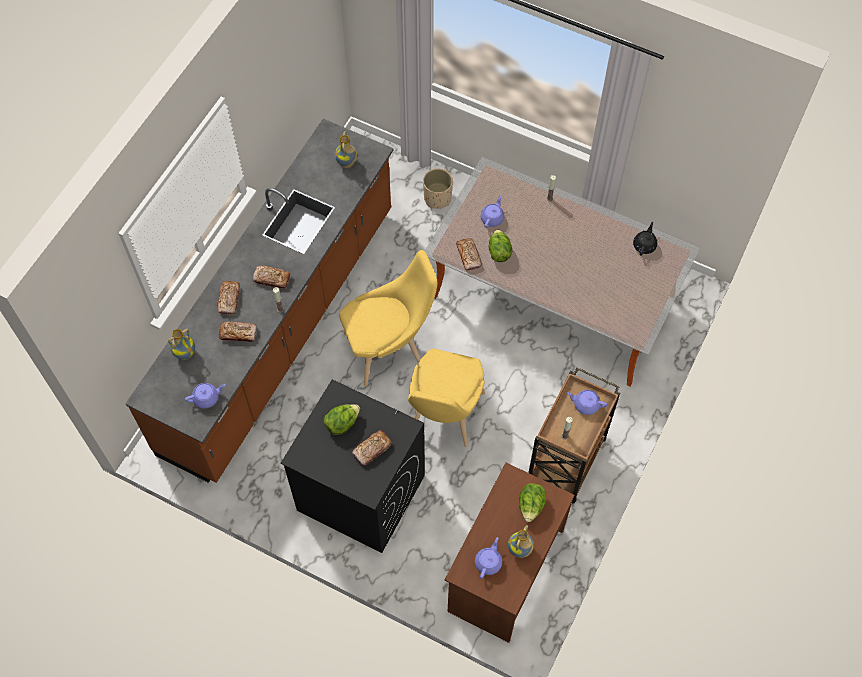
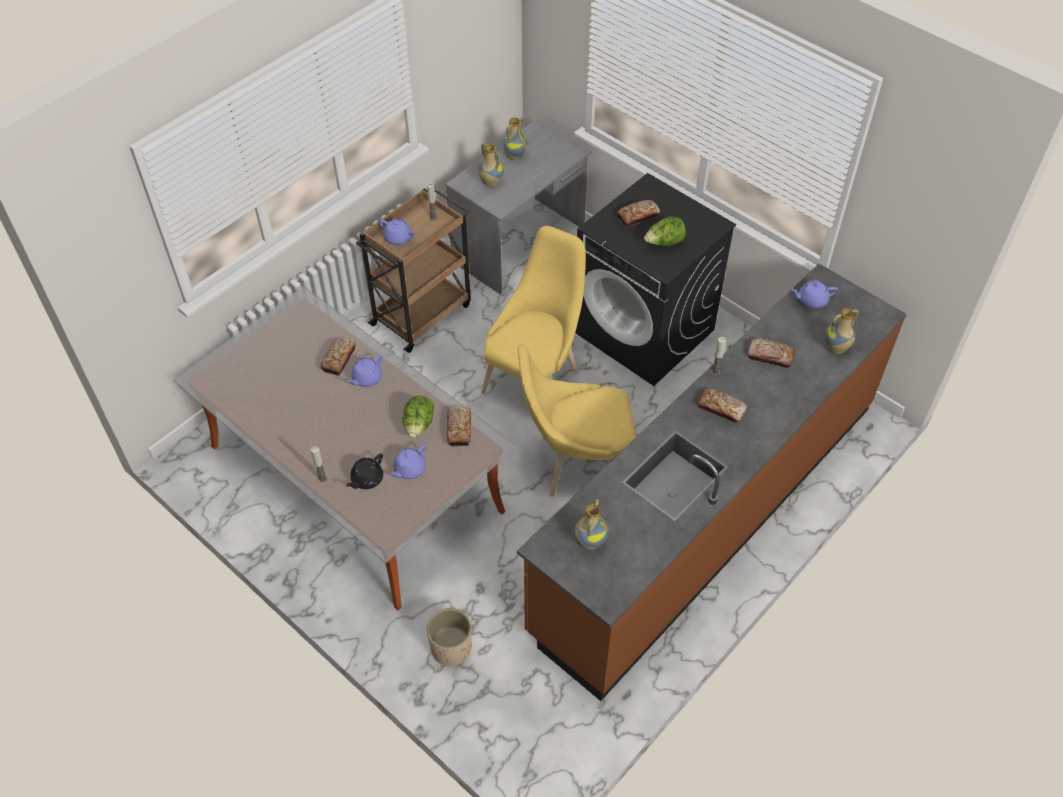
camera: 165 degrees left, 10 degrees down
(229, 299) = (778, 396): bread -> bread (339, 359)
(488, 562) = (547, 153): purple teapot -> purple teapot (366, 378)
(504, 570) = (520, 244): brown desk -> grey desk
(531, 506) = (490, 183): lettuce -> vase
(644, 245) = (237, 394): black teapot -> black teapot (366, 479)

